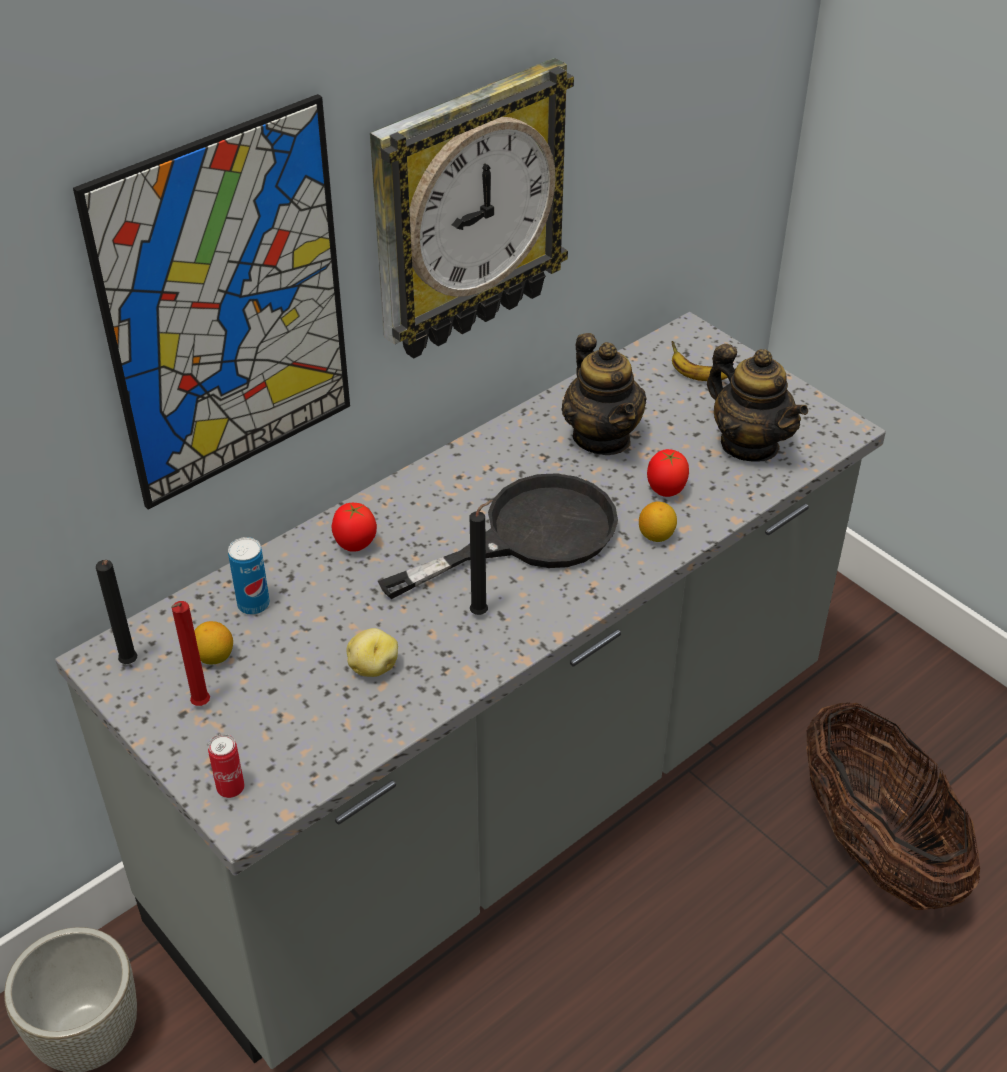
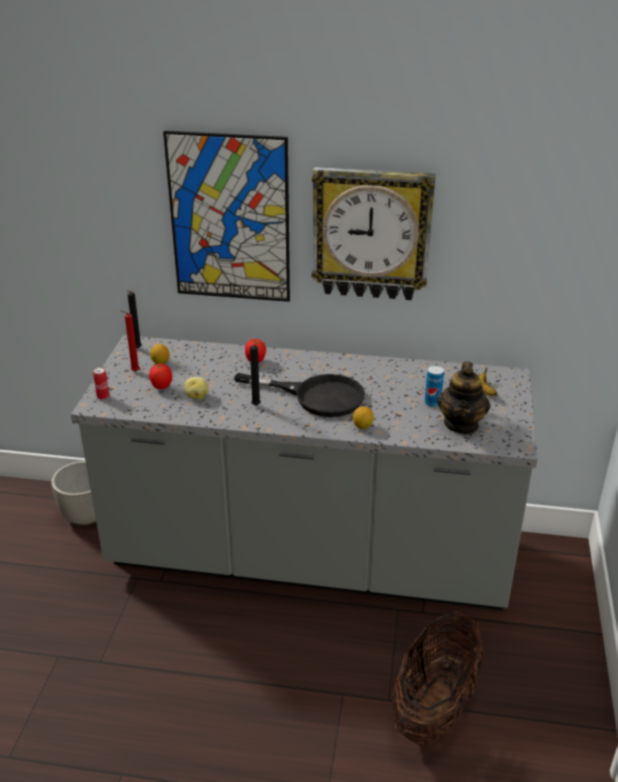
camera: 50 degrees right, 10 degrees down
(253, 604) = (196, 357): can -> can (432, 403)
(602, 437) = (404, 385): teapot -> none
(666, 491) = (394, 416): tomato -> tomato (161, 387)

